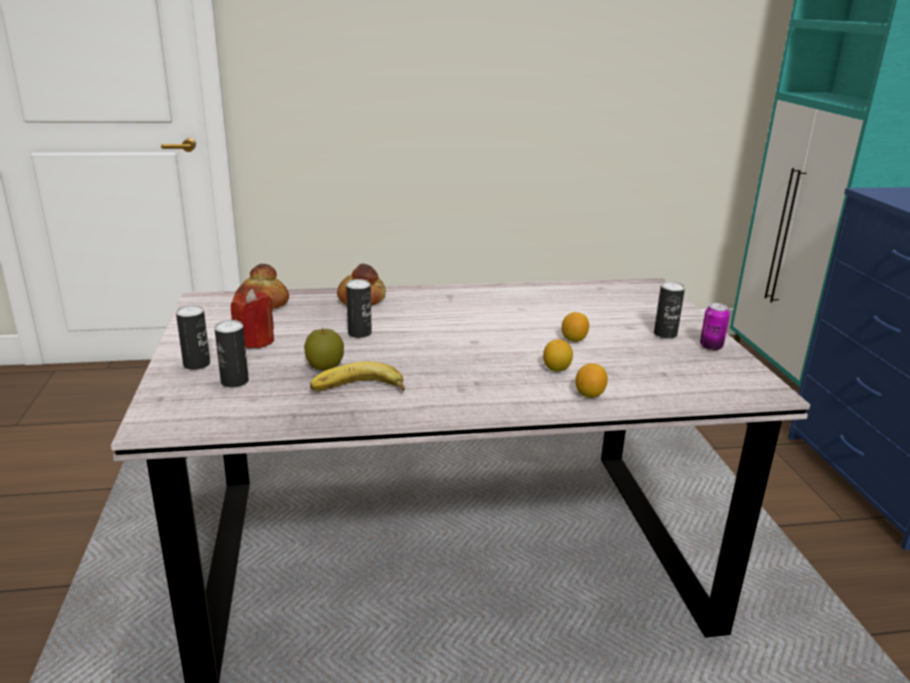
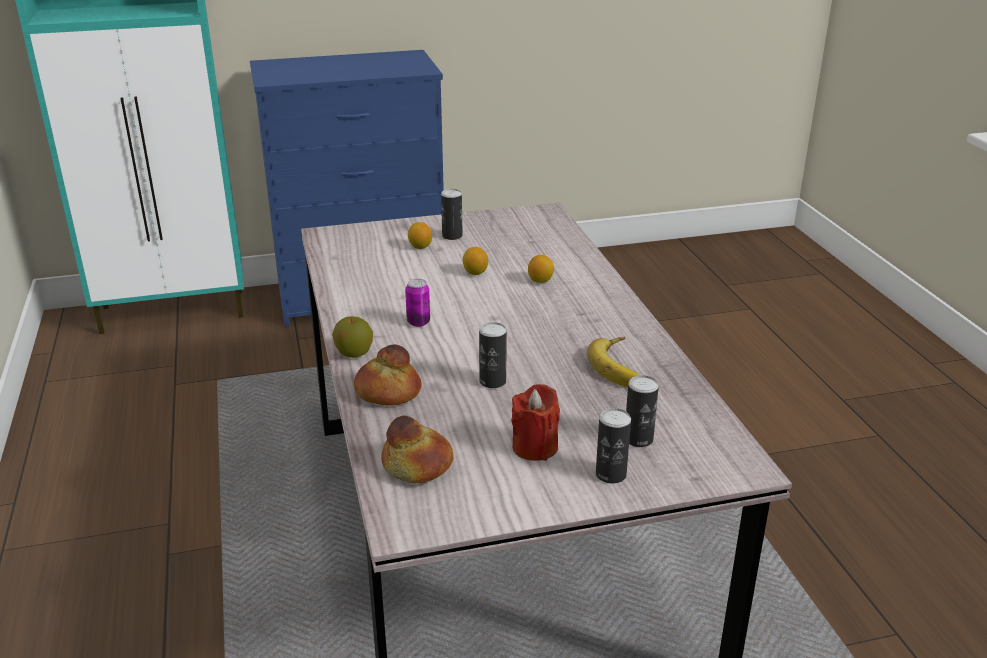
camera: 95 degrees left, 5 degrees up
(325, 367) = (582, 391): apple -> apple (354, 353)
(589, 394) = (581, 269): lemon -> lemon (420, 247)
(711, 346) = (473, 221): can -> can (418, 322)

